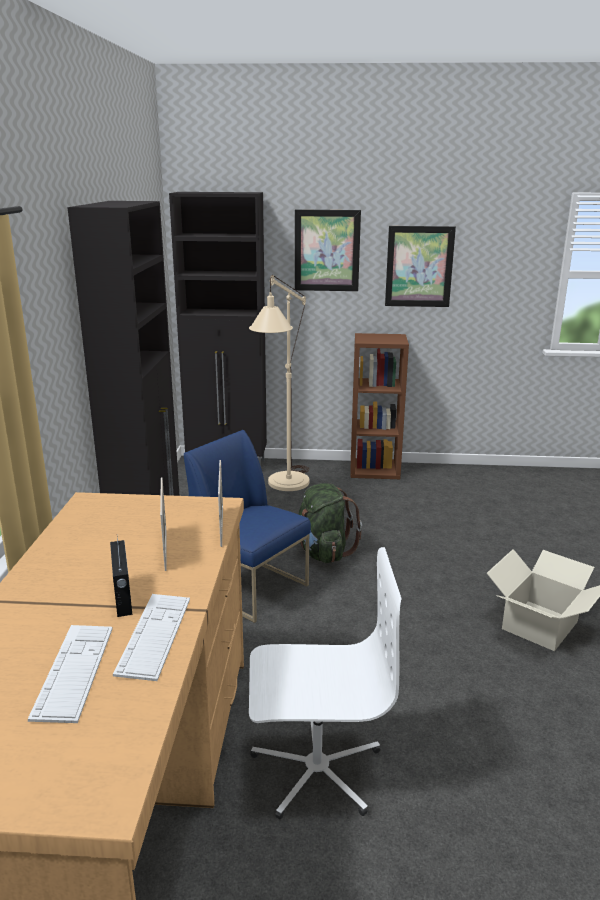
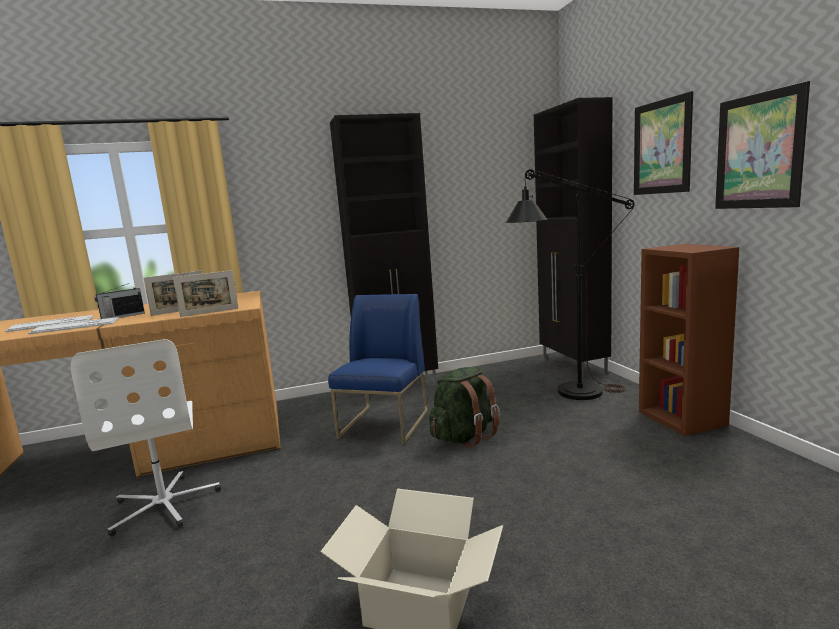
camera: 70 degrees right, 10 degrees down
(284, 487) = (567, 393): beige floor lamp -> black floor lamp

